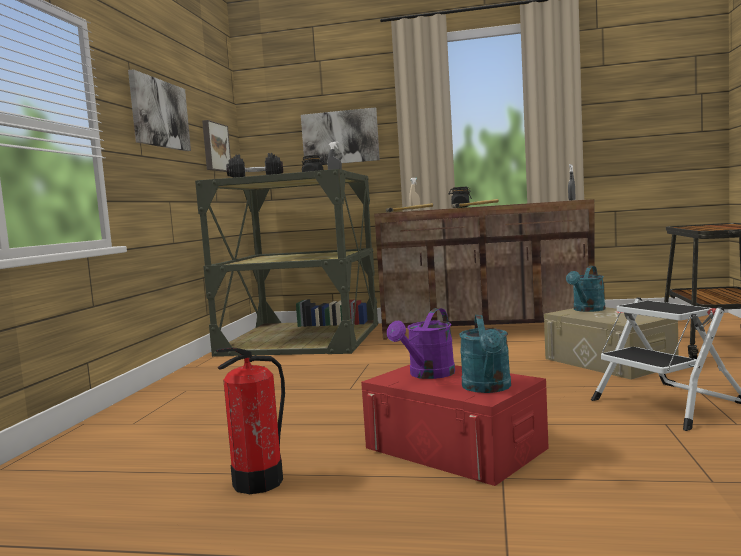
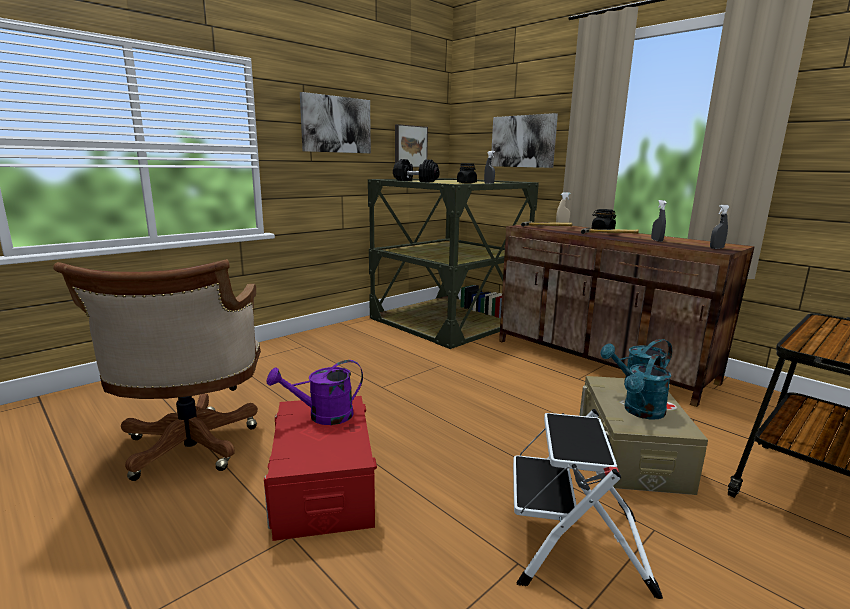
camera: 35 degrees right, 10 degrees up
(259, 482) = (190, 449): fire extinguisher -> office chair
(488, 388) = (314, 455): turquoise watering can -> turquoise watering can (642, 413)
(520, 203) = (656, 240): none -> grey spray bottle

